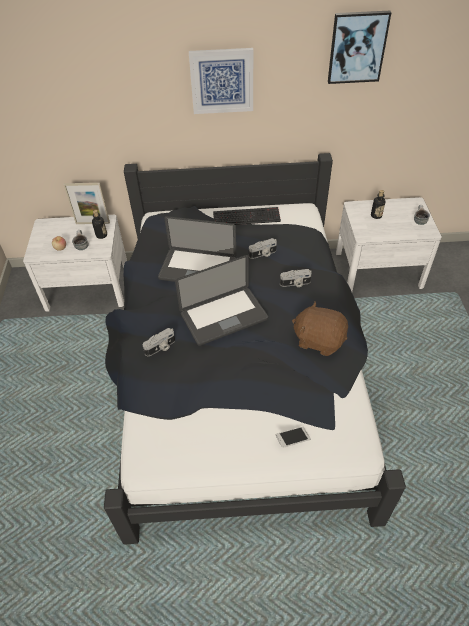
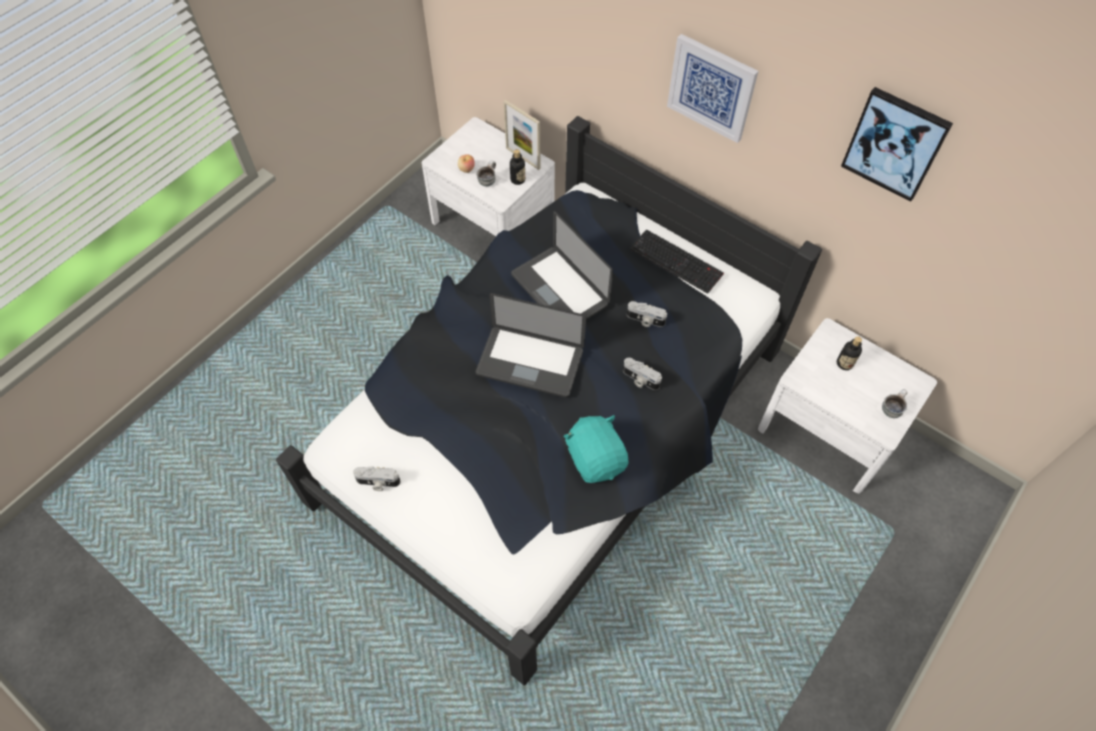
camera: 40 degrees right, 10 degrees up
(161, 347) = (444, 350): camera -> camera (378, 483)
(292, 439) = (468, 531): phone -> none
(319, 340) = (596, 458): brown plush toy -> turquoise plush toy

